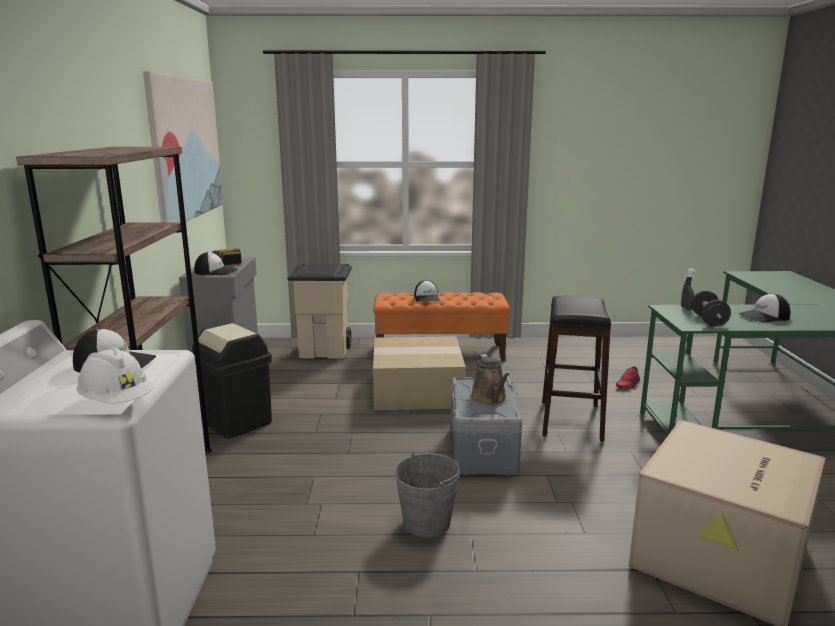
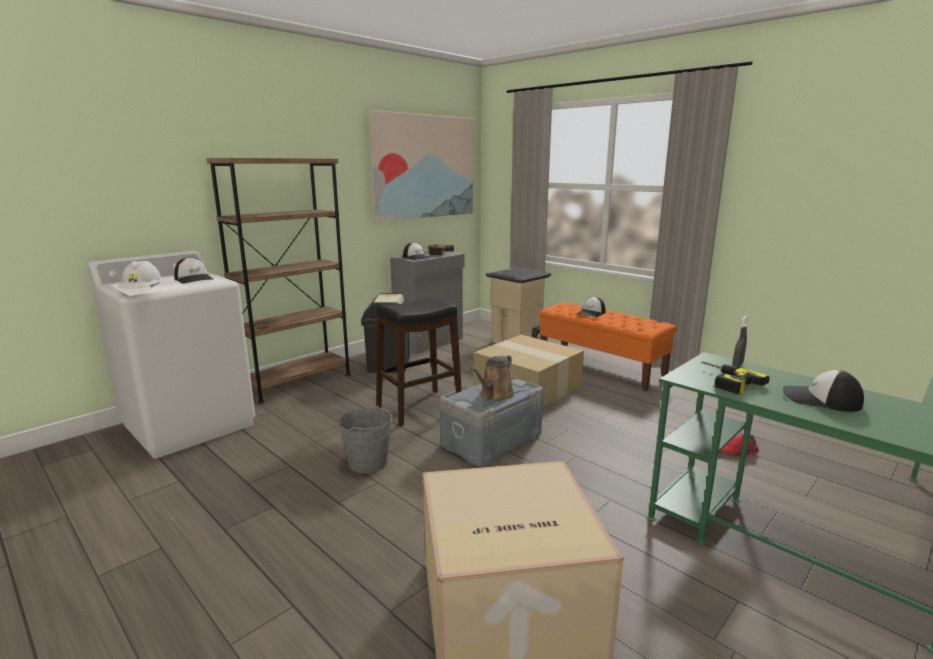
camera: 45 degrees right, 0 degrees up
(570, 419) = (607, 453): black stool -> black stool (419, 407)
(708, 321) = (723, 381): black dumbbell -> power drill

